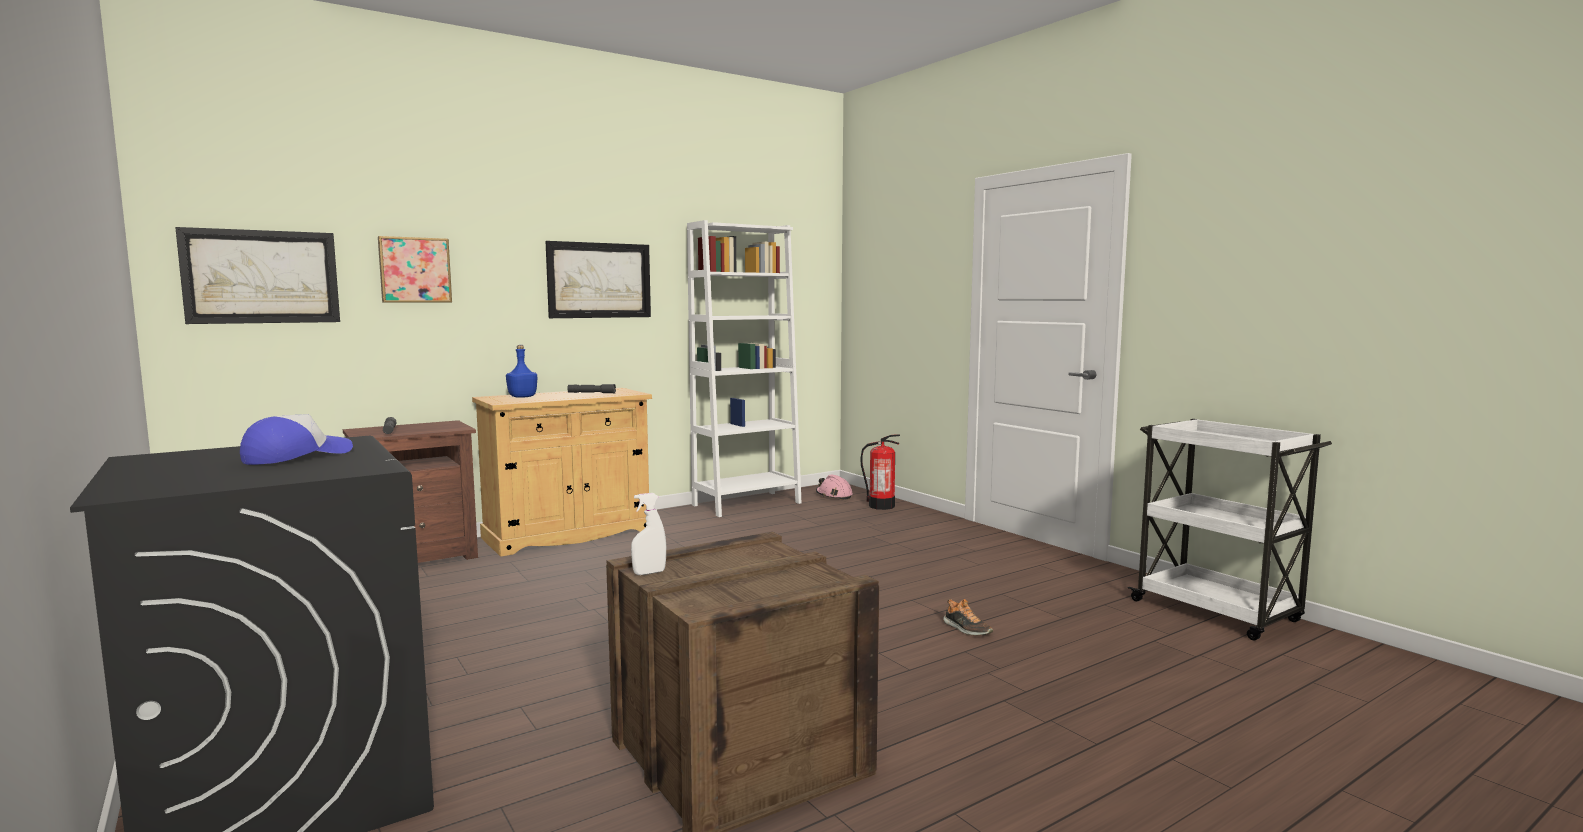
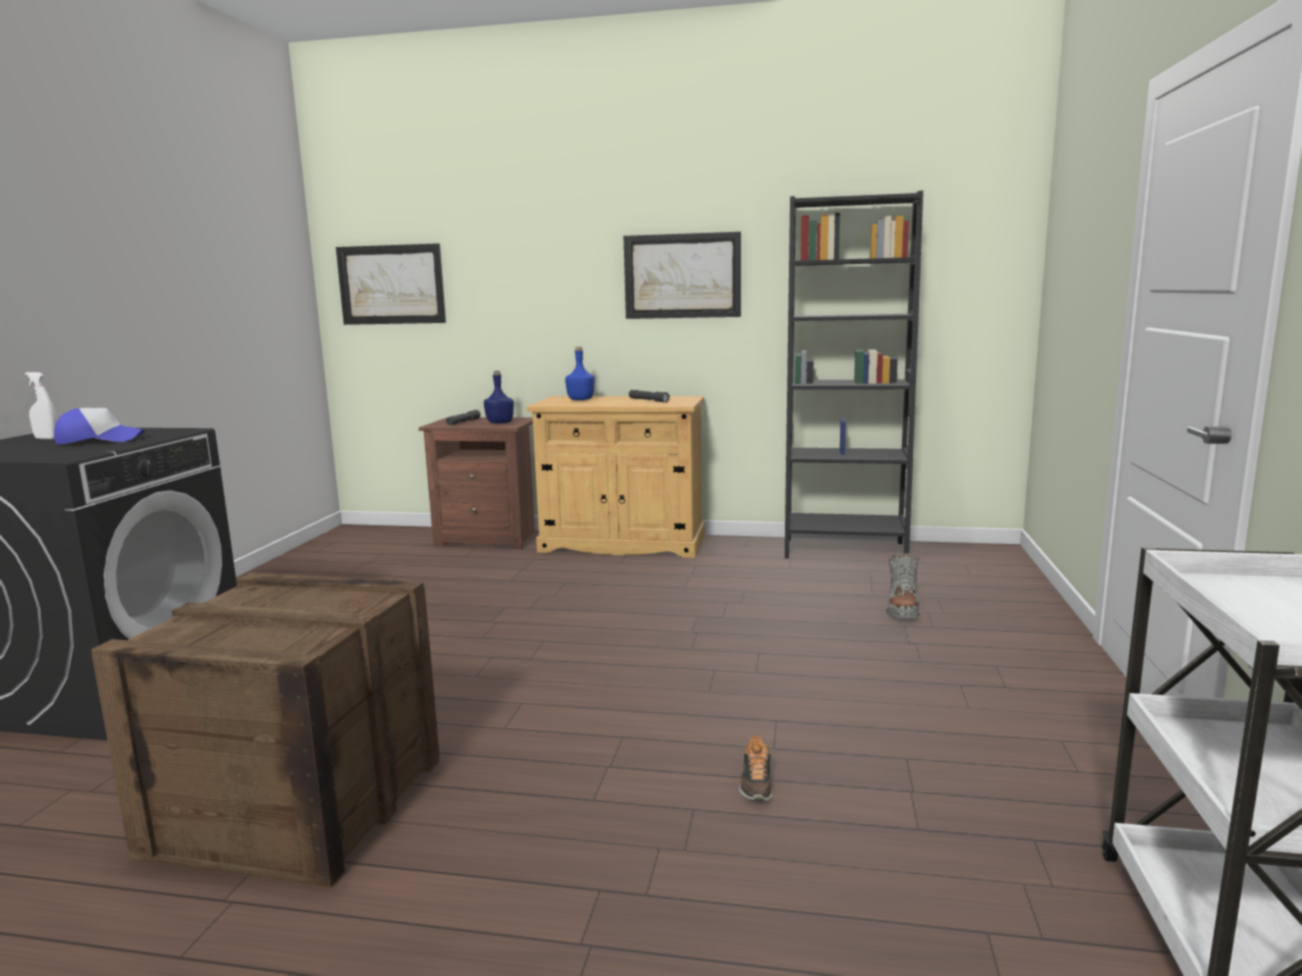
camera: 45 degrees right, 5 degrees up
(415, 270) = (503, 273): picture -> none
(437, 427) = (500, 423): none -> blue bottle
(649, 573) = (241, 593): white spray bottle -> white spray bottle (47, 438)
(746, 504) = (844, 549): white bookcase -> black bookcase
(834, 495) = (970, 561): pink hard hat -> none
(852, 528) = (902, 609): none -> grey boot
(881, 506) = (1004, 589): fire extinguisher -> none

